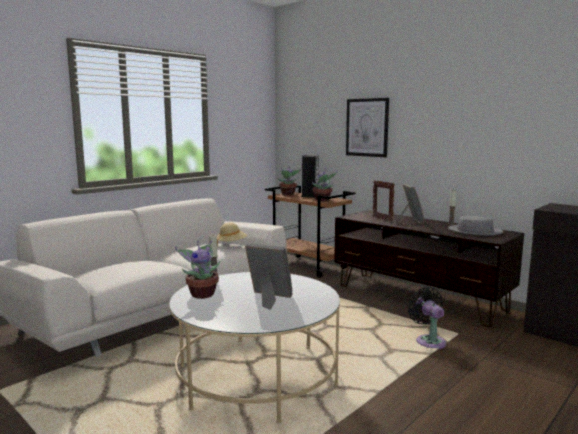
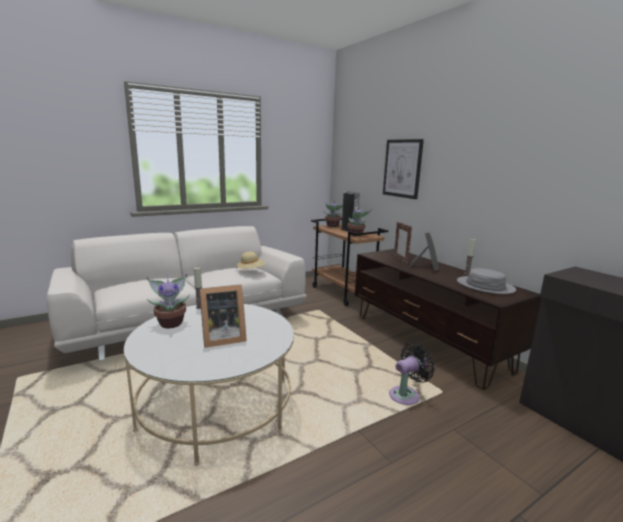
camera: 15 degrees right, 5 degrees up
(268, 299) = (221, 338): picture frame -> picture frame turned 120 degrees clockwise
(429, 341) = (406, 395): black fan -> black fan turned 60 degrees clockwise

